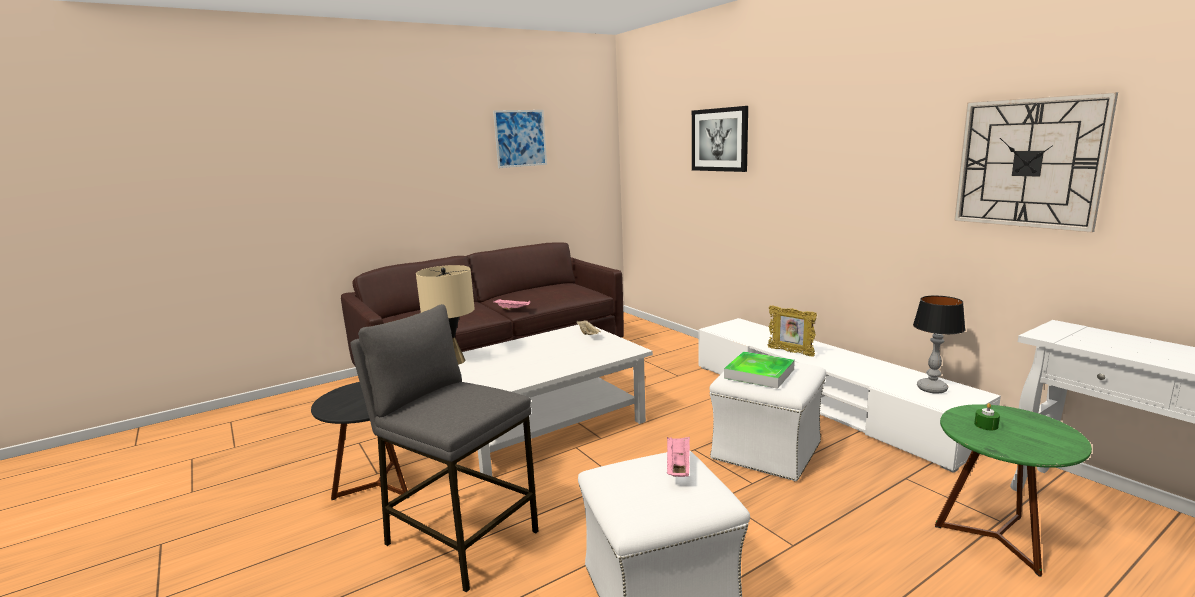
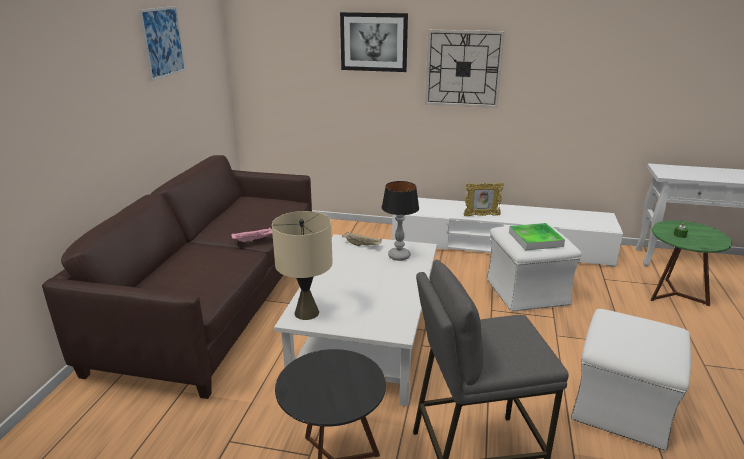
camera: 45 degrees left, 10 degrees up
(678, 467) = (627, 322): pink tray -> none
(932, 388) = (585, 218): table lamp -> table lamp (399, 256)
(1028, 163) = (636, 69): wall clock -> wall clock (463, 69)

